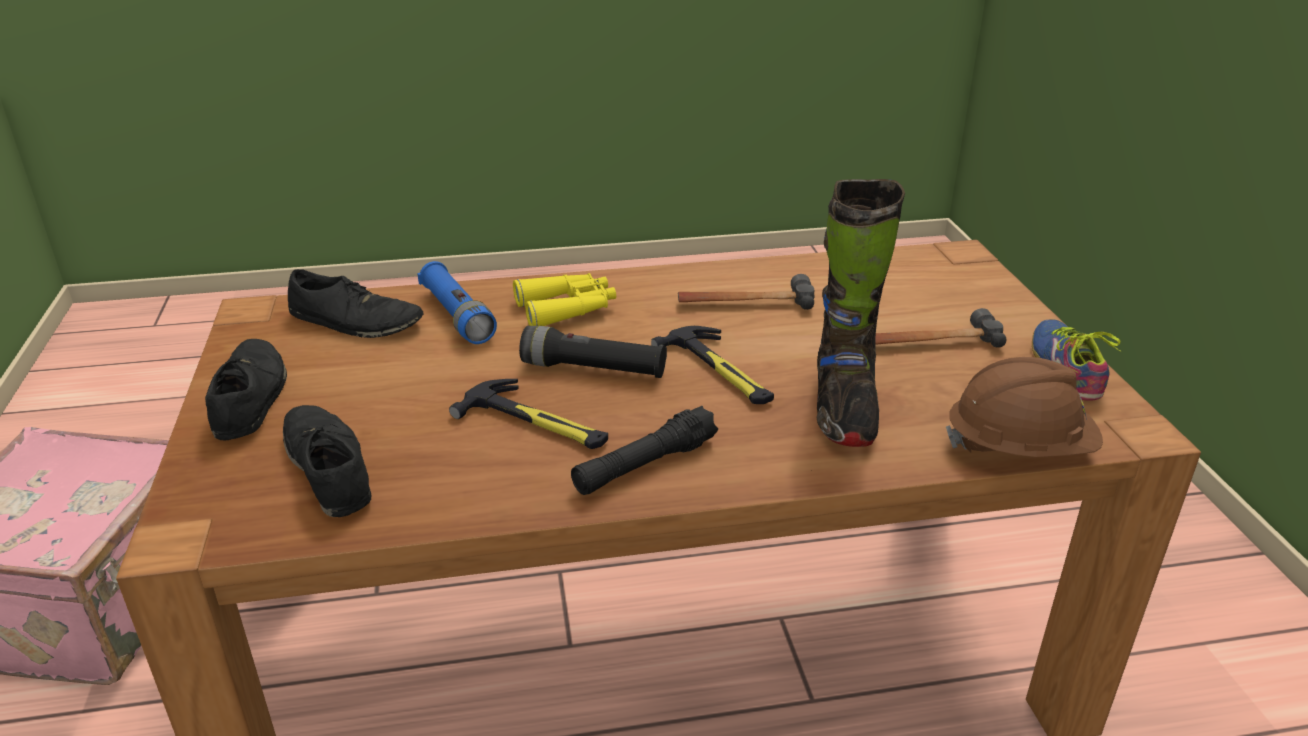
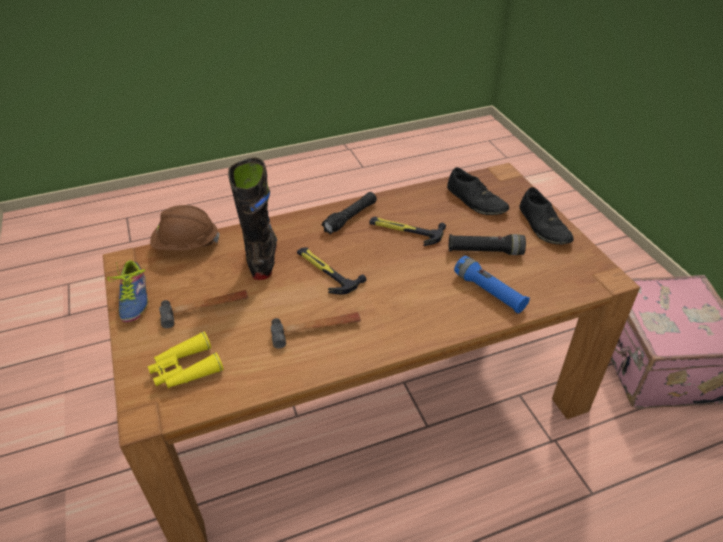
camera: 170 degrees right, 10 degrees up
(356, 321) = (543, 280): black shoe -> none
(567, 309) = (427, 307): yellow binoculars -> yellow binoculars (185, 369)
(593, 369) = (392, 263): black flashlight -> black flashlight (485, 251)

